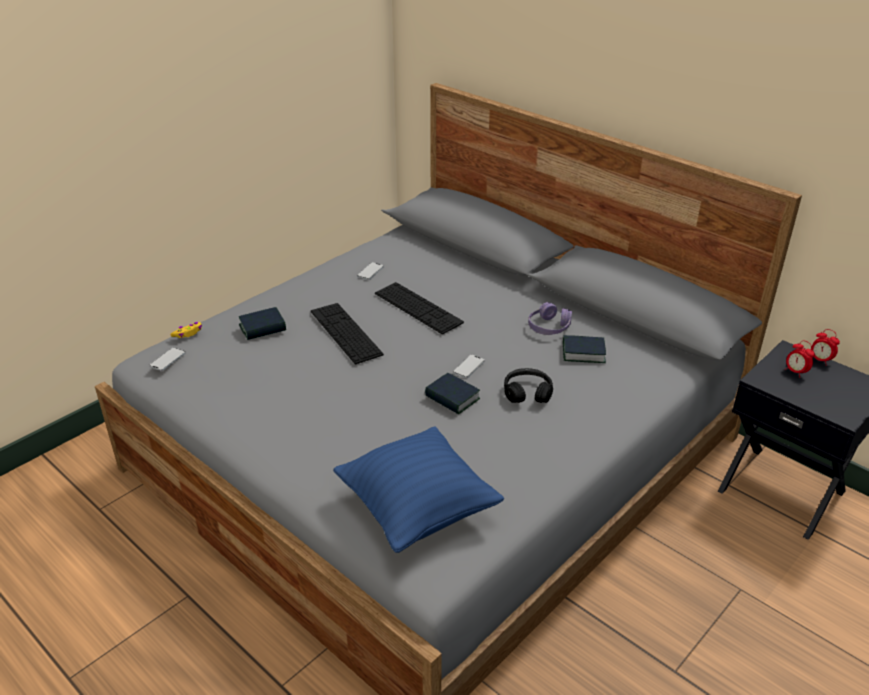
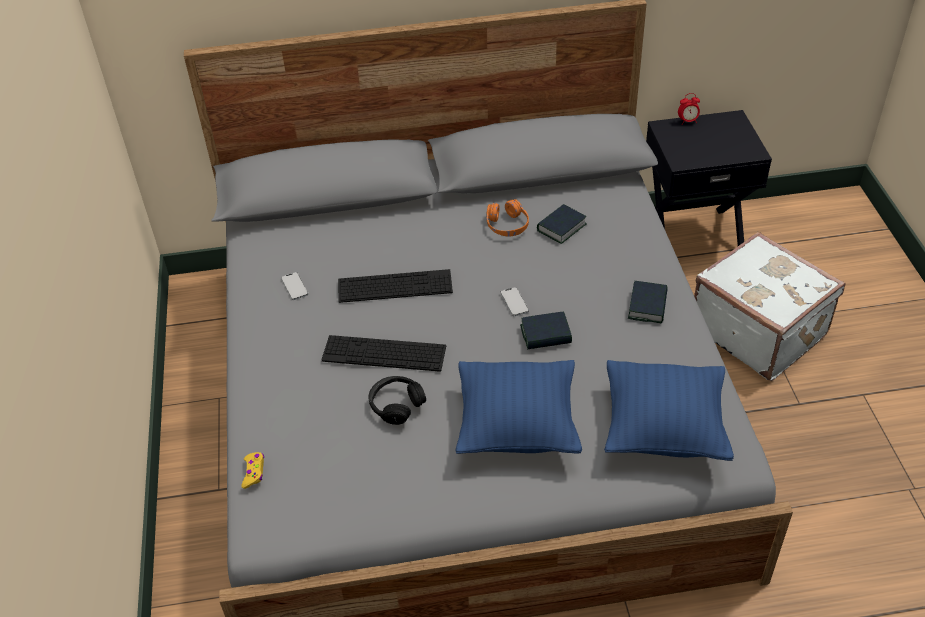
camera: 50 degrees left, 10 degrees up
(167, 360) = (289, 508): phone -> none
(262, 328) = (313, 409): book -> book (647, 306)
(340, 427) = (517, 426): none -> blue pillow
(527, 392) = (581, 287): black headphones -> black headphones (396, 404)
(549, 327) = (507, 225): purple headphones -> orange headphones
(729, 593) = (758, 330): none -> white suitcase
(795, 372) = (689, 140): alarm clock -> none

